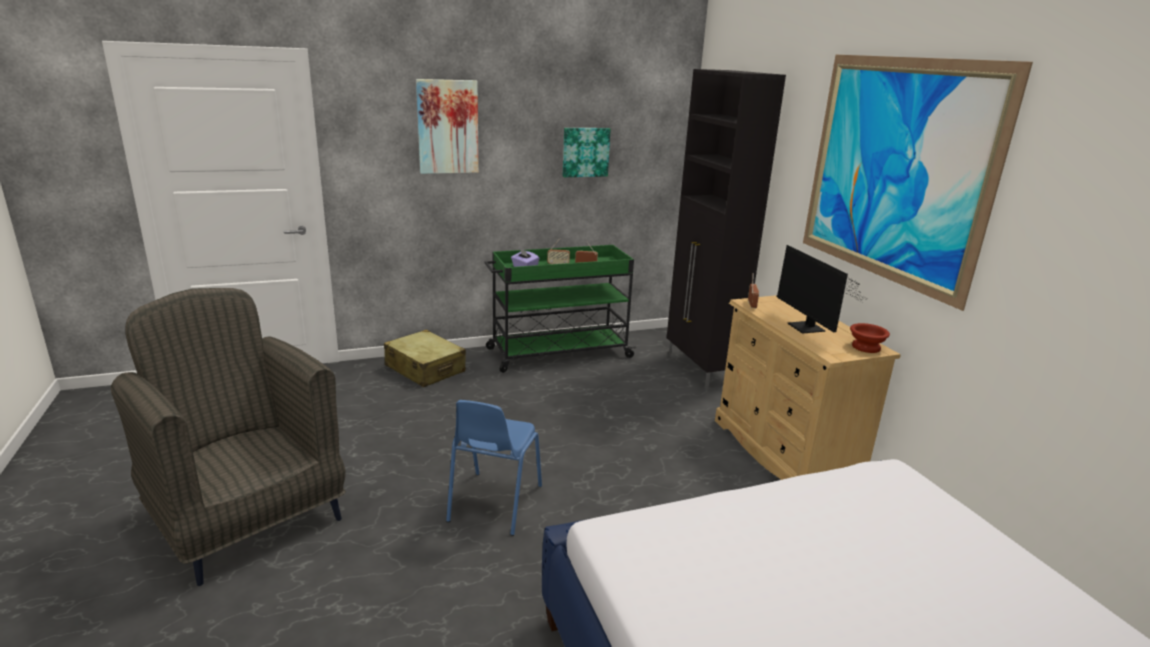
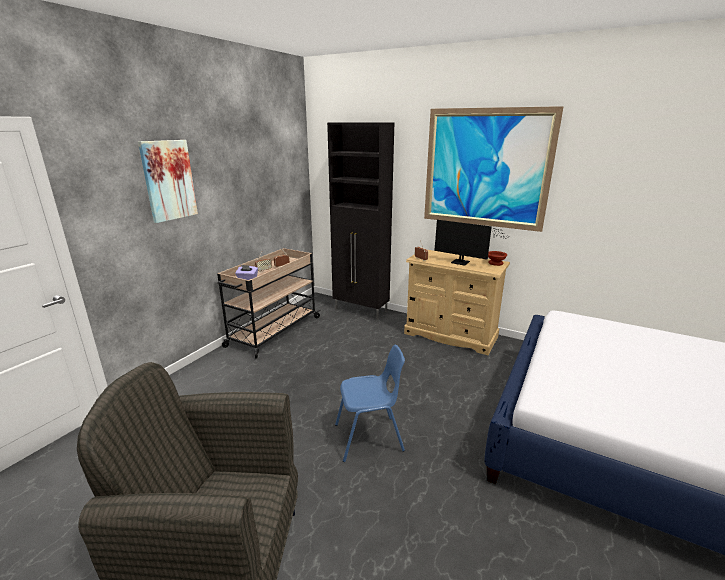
camera: 40 degrees left, 0 degrees up
(425, 369) = (198, 380): beige suitcase -> none
(493, 503) = (369, 438): blue chair -> blue chair turned 75 degrees counterclockwise
(557, 353) = (273, 332): green cart -> beige cart
(585, 152) = (258, 187): picture -> none

